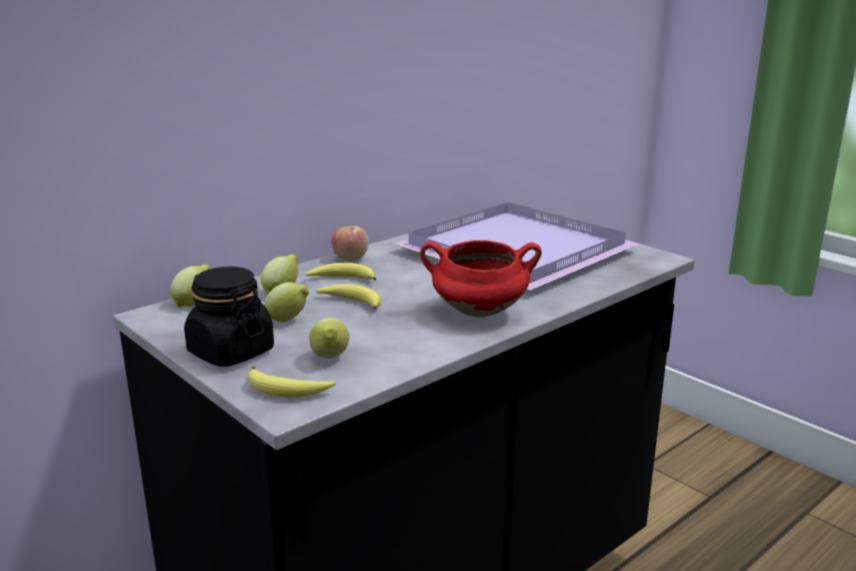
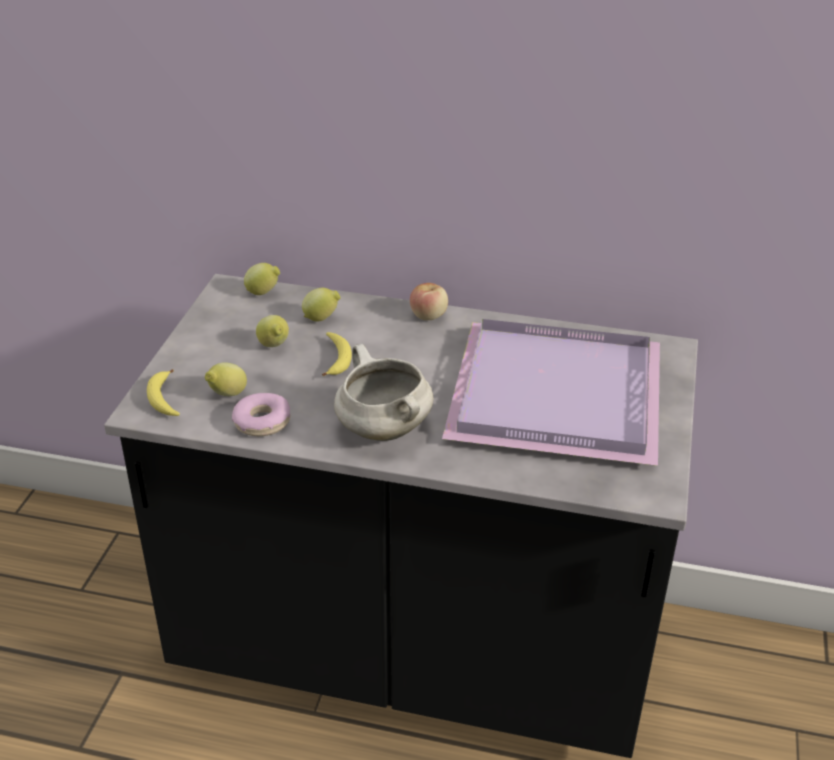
camera: 55 degrees right, 15 degrees up
(230, 352) = (200, 349): black jar -> none
(342, 279) = (379, 333): banana -> none
(398, 354) = (262, 422): none -> donut
(478, 312) = (382, 429): red cooking pot -> white cooking pot

